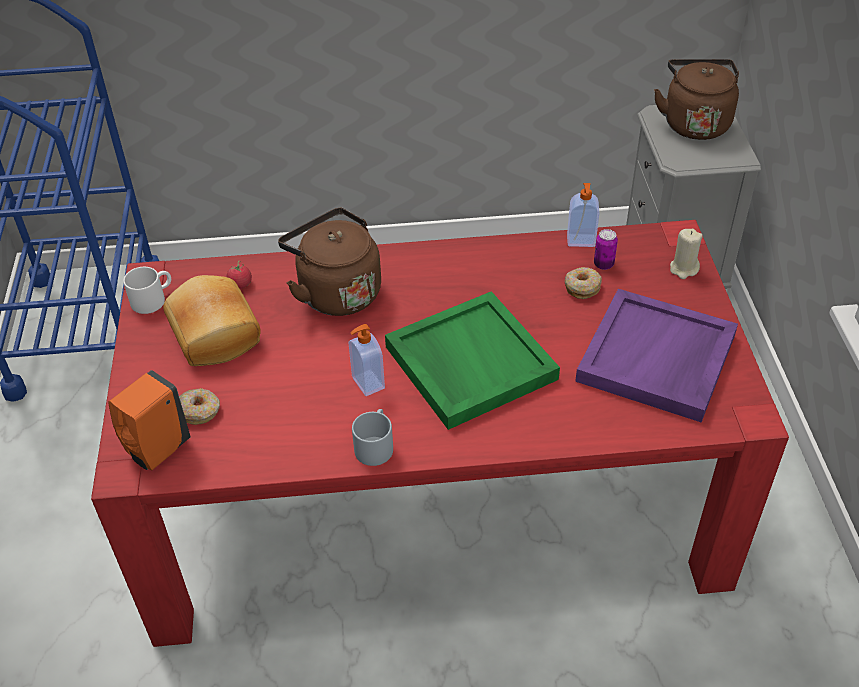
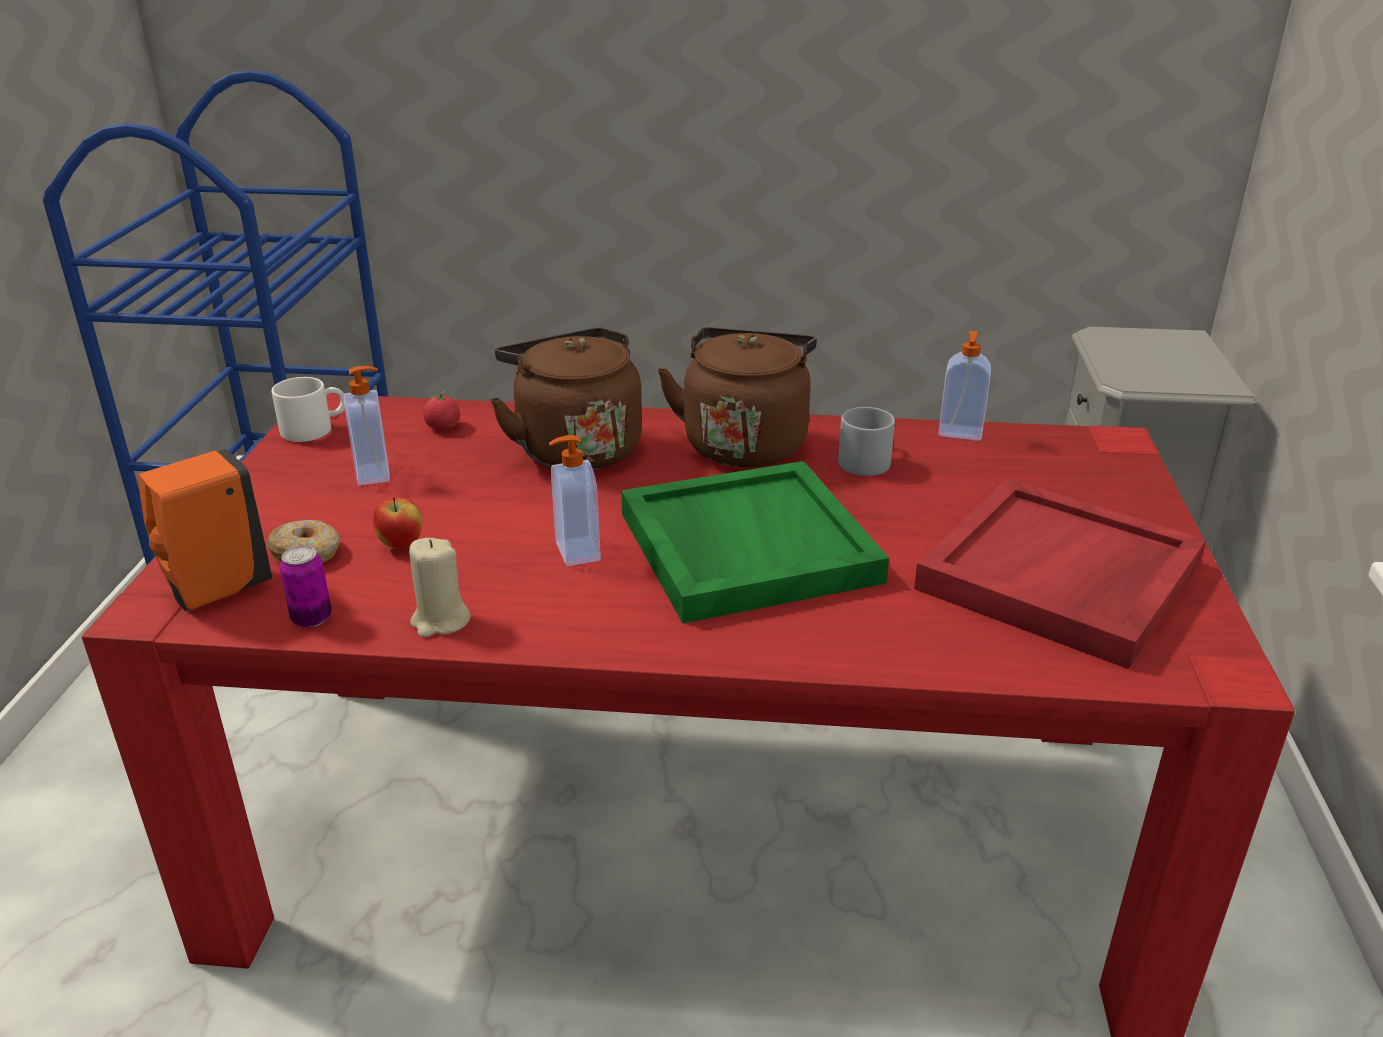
camera: 10 degrees right, 15 degrees down
(212, 335) = (375, 473): bread -> soap dispenser
(256, 394) = (401, 544): none -> apple
(375, 445) = (555, 627): grey mug -> grey mug (866, 459)
(582, 287) = (950, 481): donut -> none
(603, 264) = (990, 460): can -> can (312, 618)
(657, 359) = (1060, 578): purple tray -> red tray
(683, 269) = (1120, 478): beige candle -> beige candle (440, 621)
(695, 123) = (1156, 347): brown kettle -> brown kettle (745, 443)

